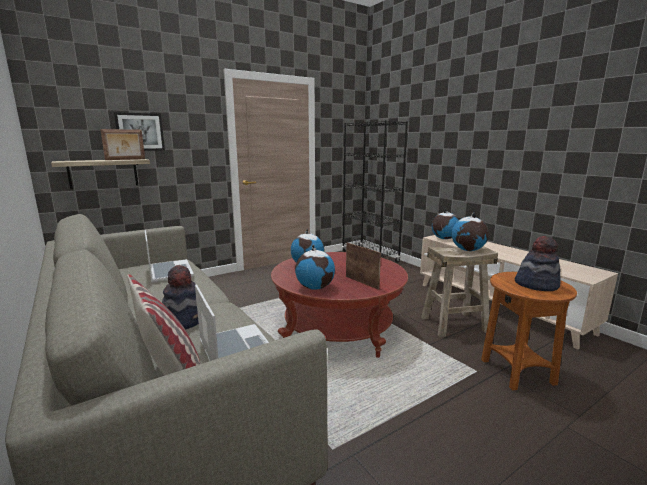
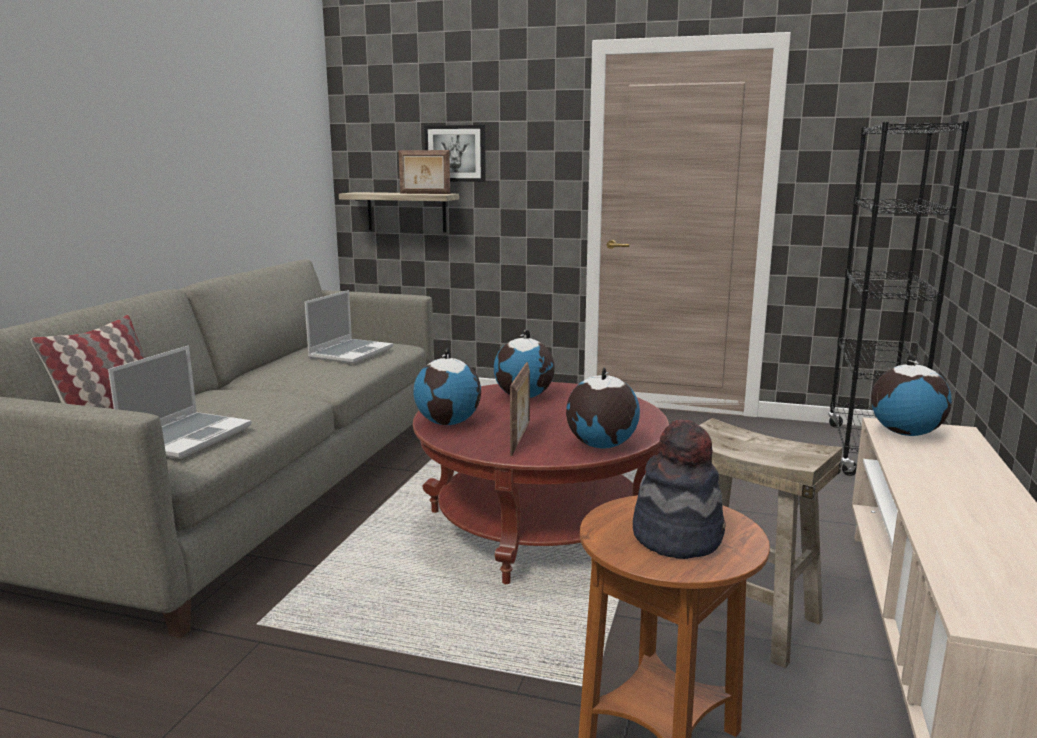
camera: 50 degrees right, 0 degrees up
(184, 320) = (236, 398): hat -> none
(468, 250) = (772, 448): globe -> globe (601, 446)

